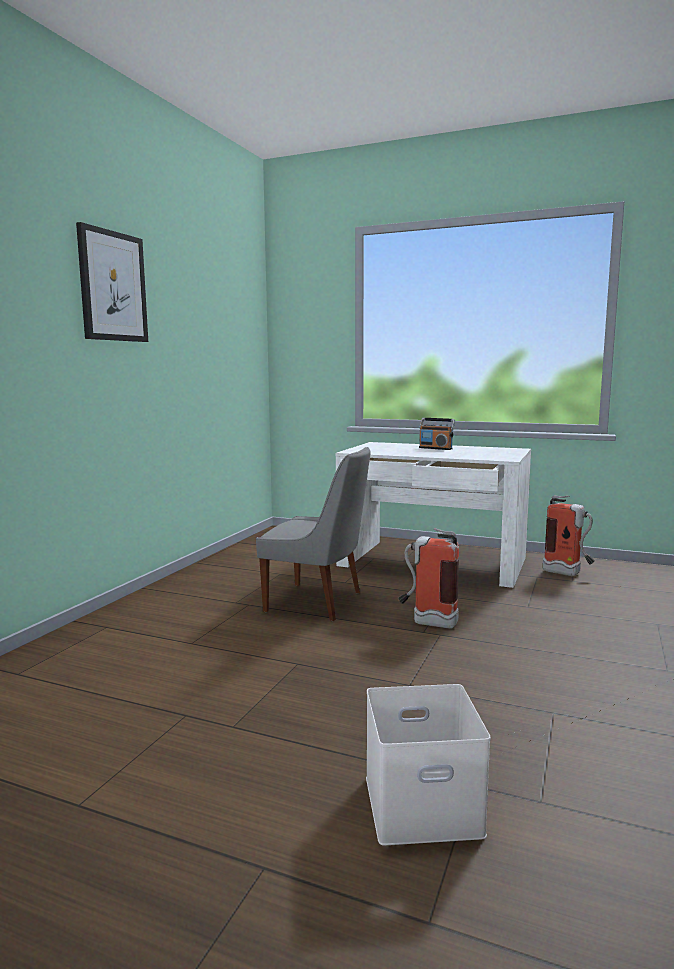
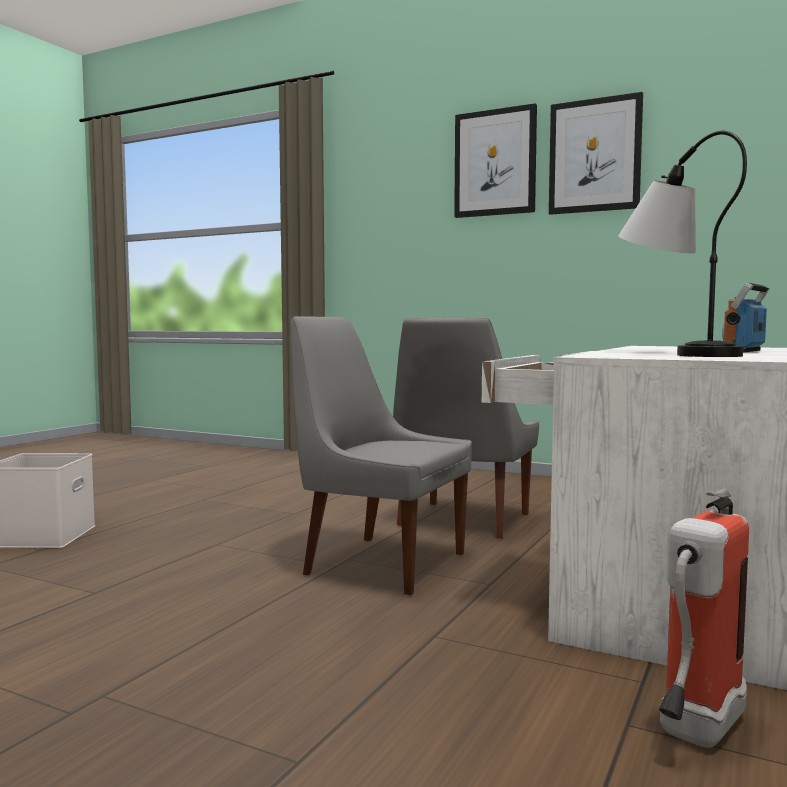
camera: 95 degrees right, 5 degrees down
(175, 300) = (595, 156): none -> picture
(427, 622) = (380, 563): fire extinguisher -> grey chair
(474, 453) = (675, 354): none -> table lamp

